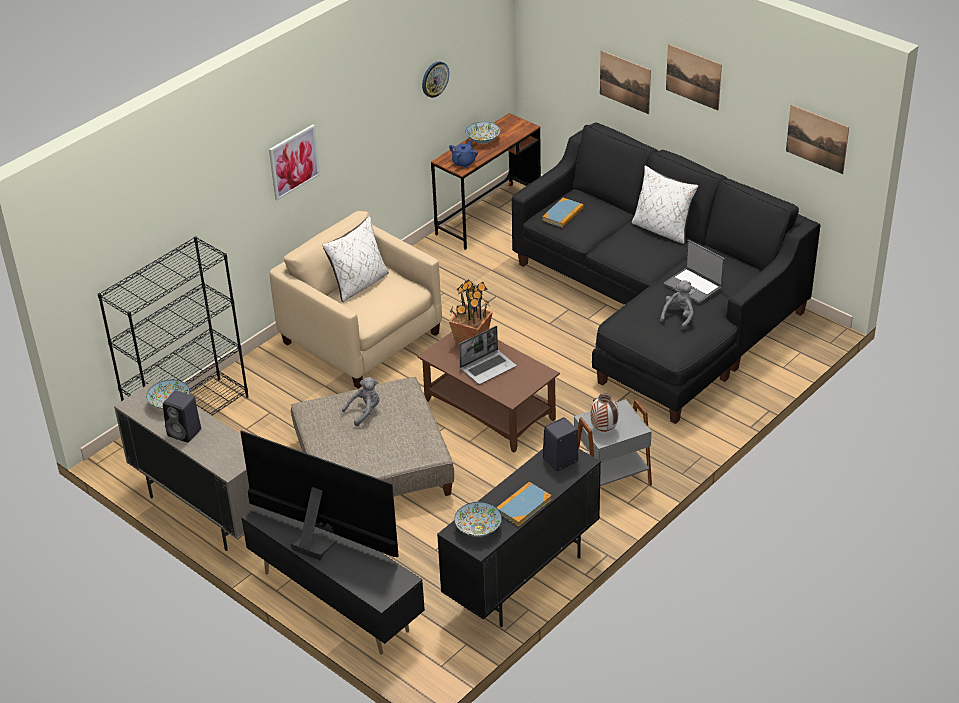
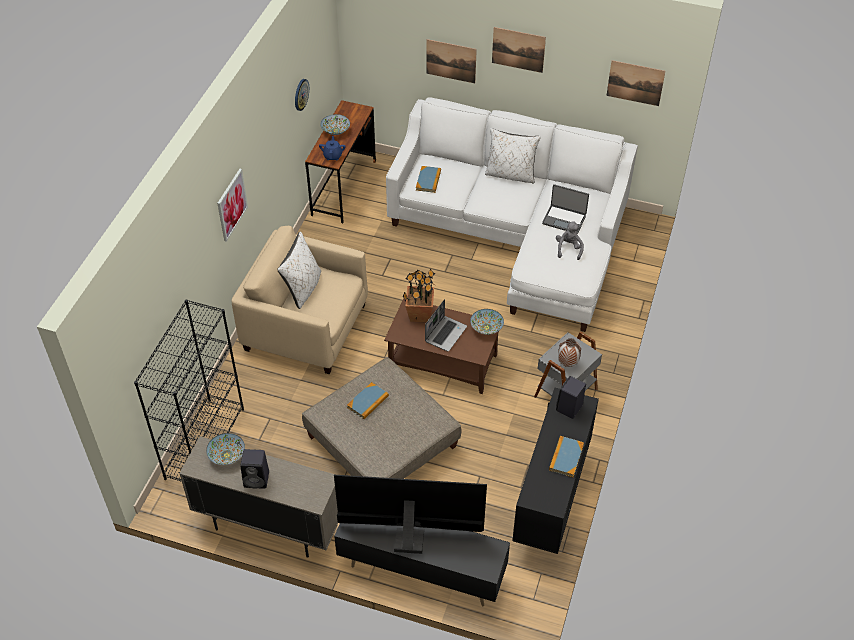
camera: 25 degrees left, 10 degrees up
(365, 412) = (368, 402): grey plush toy -> book
(478, 528) = (544, 489): bowl -> bowl (486, 328)
(657, 307) = (517, 235): black sofa -> white sofa

